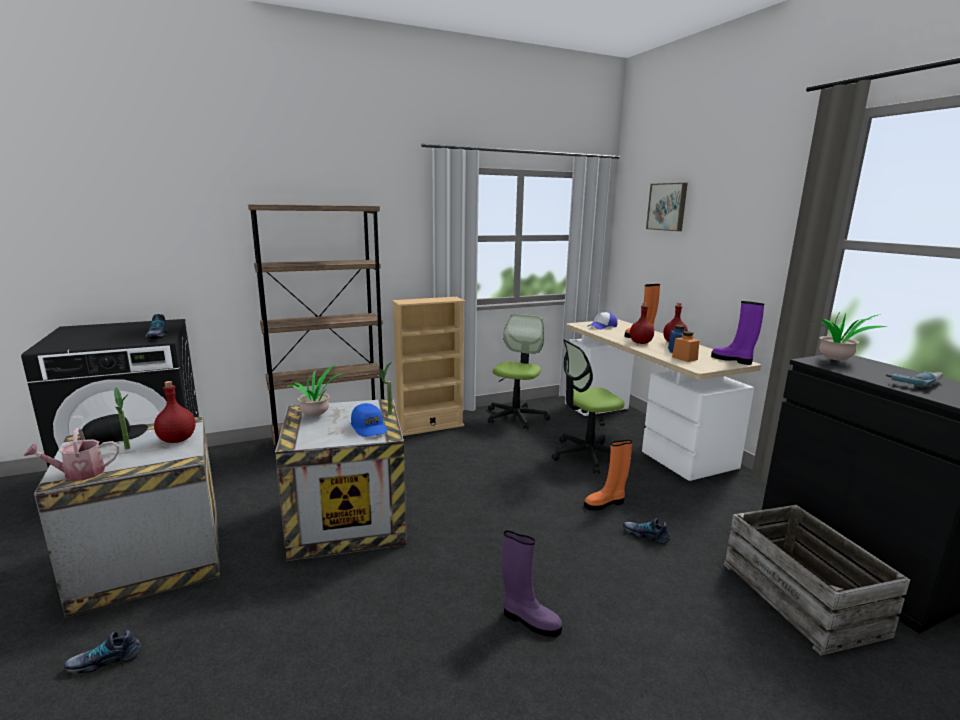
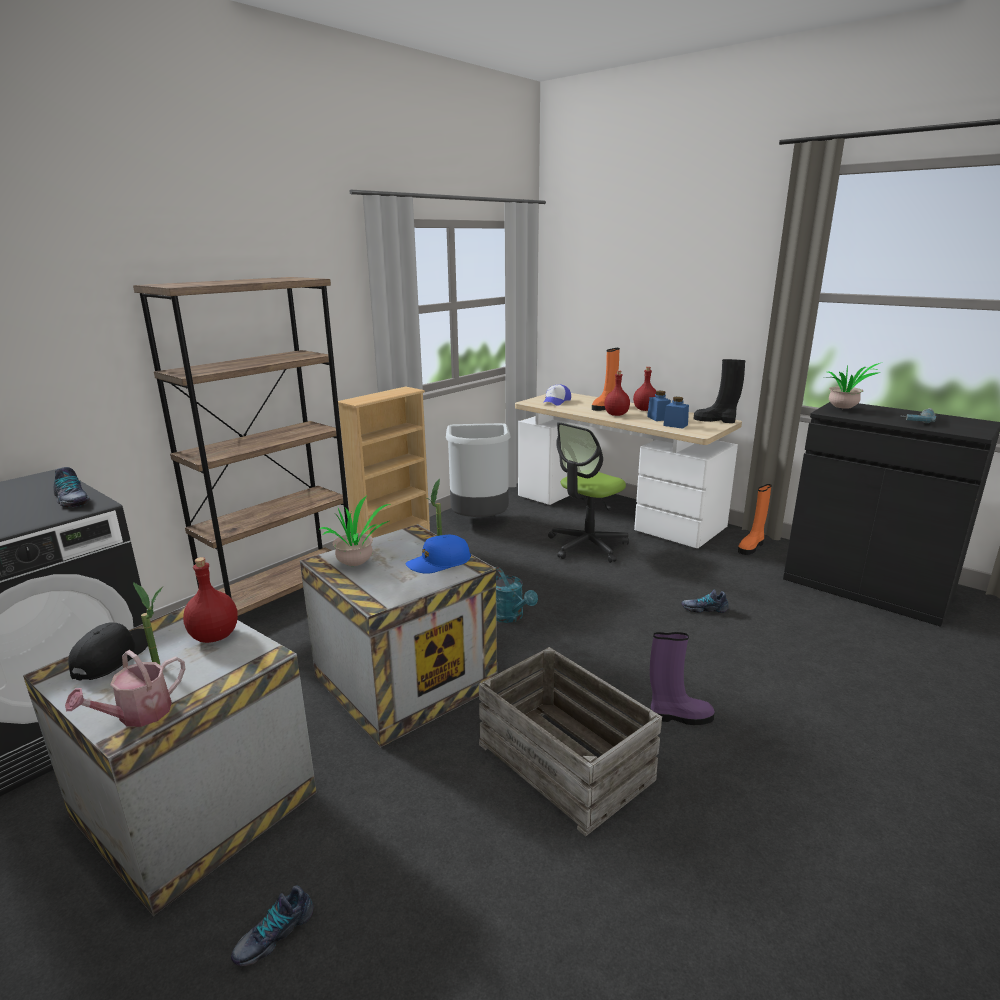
camera: 25 degrees left, 5 degrees up
(369, 427) = (439, 563): blue cap -> blue cap turned 120 degrees clockwise
(468, 495) = (510, 617): none -> turquoise watering can
(516, 417) = (479, 521): office chair -> grey trash can
(605, 503) = (646, 589): orange boot -> orange boot (751, 547)
(668, 207) = (614, 261): picture -> none
(684, 358) = (675, 425): orange jar -> blue jar
(732, 360) = (715, 420): purple boot -> black boot
(802, 597) = (854, 624): crate -> crate (566, 761)

